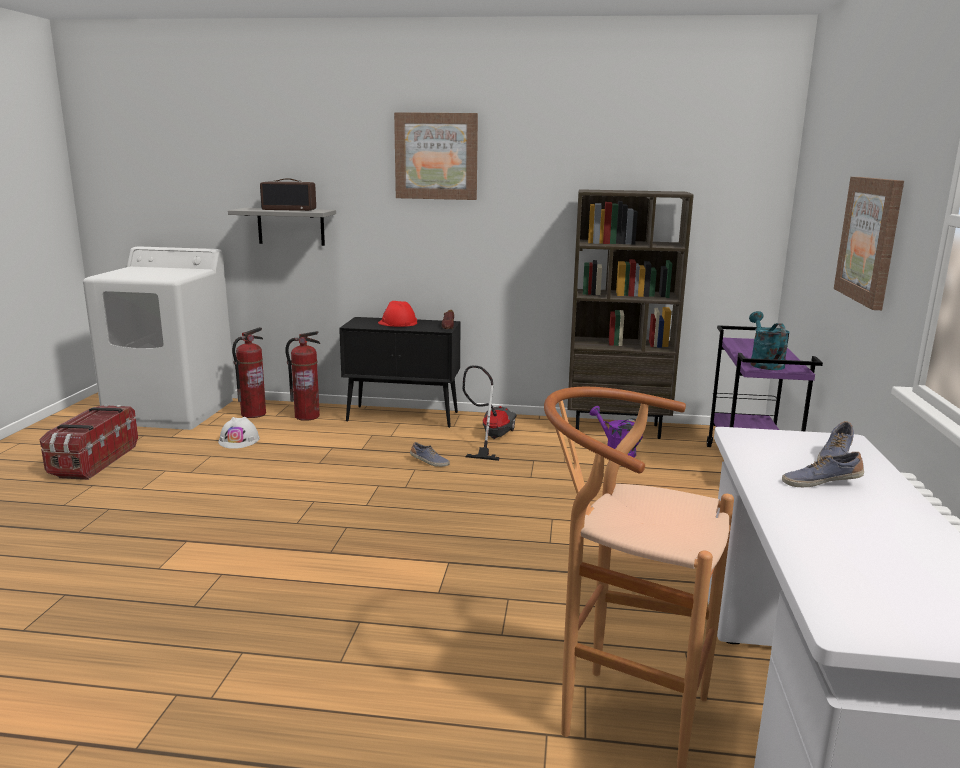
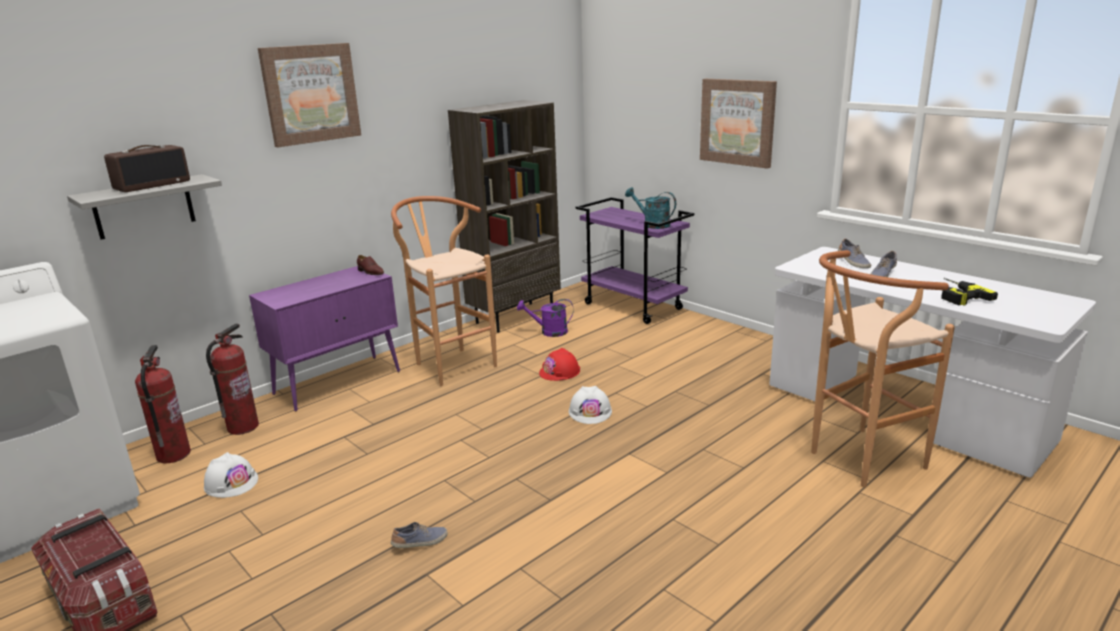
camera: 50 degrees left, 5 degrees up
(397, 323) = (315, 285): red hard hat -> red hard hat (560, 372)
(404, 416) = (339, 382): black cabinet -> purple cabinet
(429, 462) = (453, 403): shoe -> shoe (420, 543)
(490, 438) = (450, 363): vacuum cleaner -> brown stool
(498, 519) = (590, 412): none -> white hard hat
(841, 540) = (955, 295): none -> power drill

